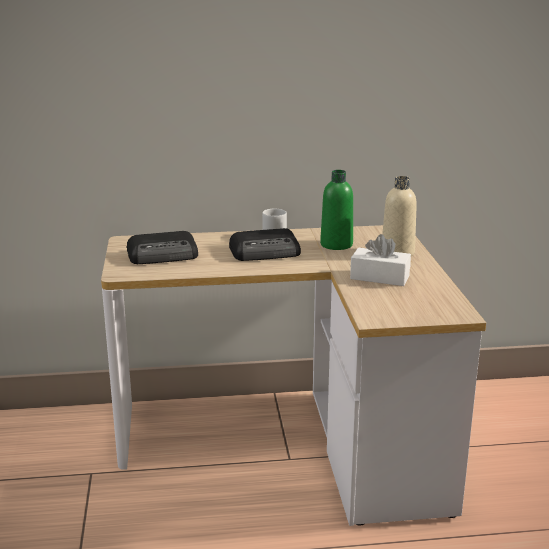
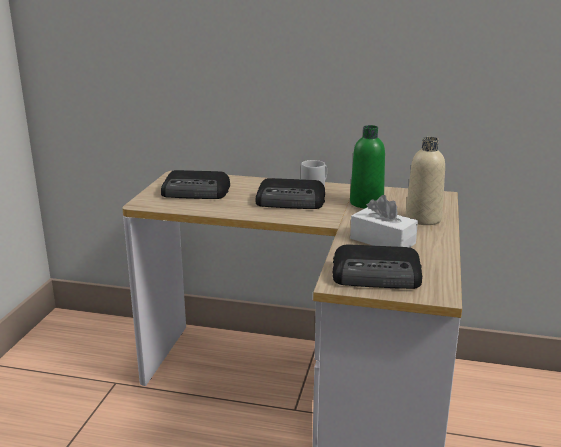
camera: 20 degrees right, 0 degrees up
(401, 307) = (378, 276): none -> radio

